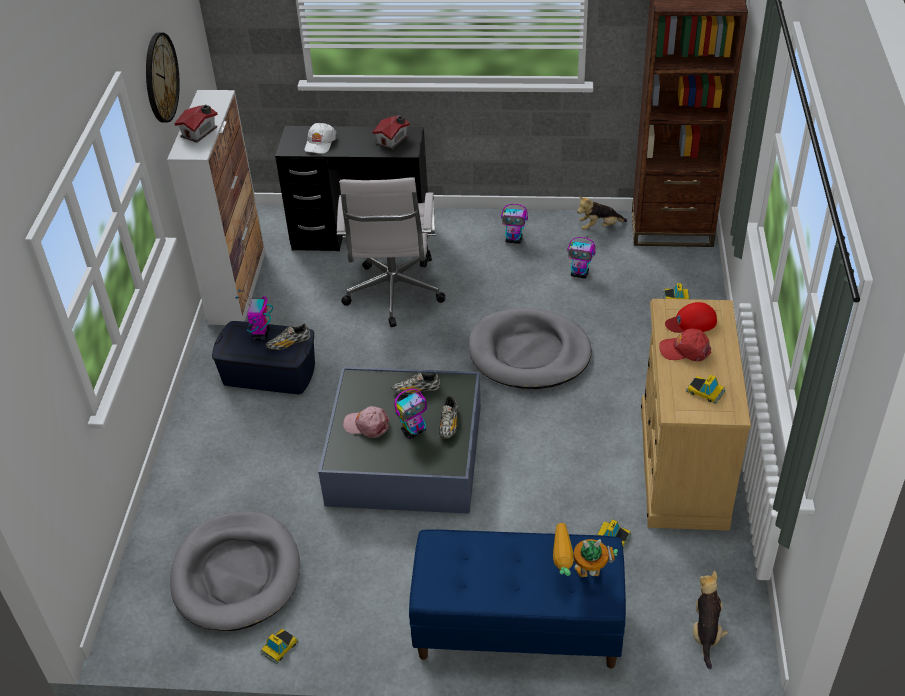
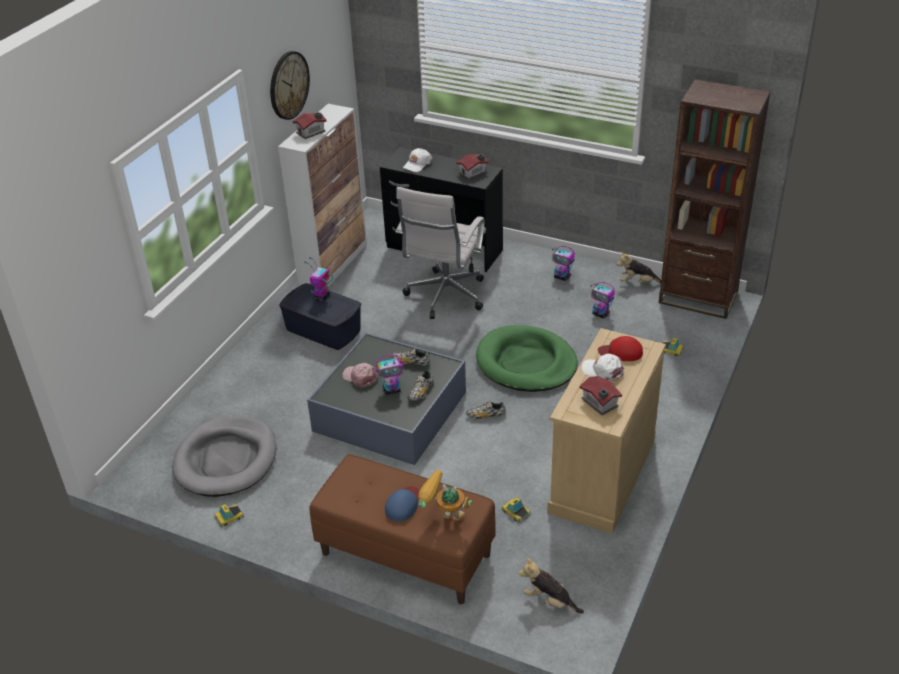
camera: 20 degrees right, 5 degrees down
(289, 344) = (338, 308): shoe -> shoe (486, 416)
(516, 628) = (405, 554): blue bench -> brown bench
(522, 575) = (403, 505): none -> blue cap
(529, 353) = (526, 363): grey dog bed -> green dog bed
(685, 350) = (603, 370): red cap -> white cap
(705, 391) = (599, 404): toy car -> toy house
(706, 632) = (549, 601): plush toy -> plush toy turned 90 degrees counterclockwise

